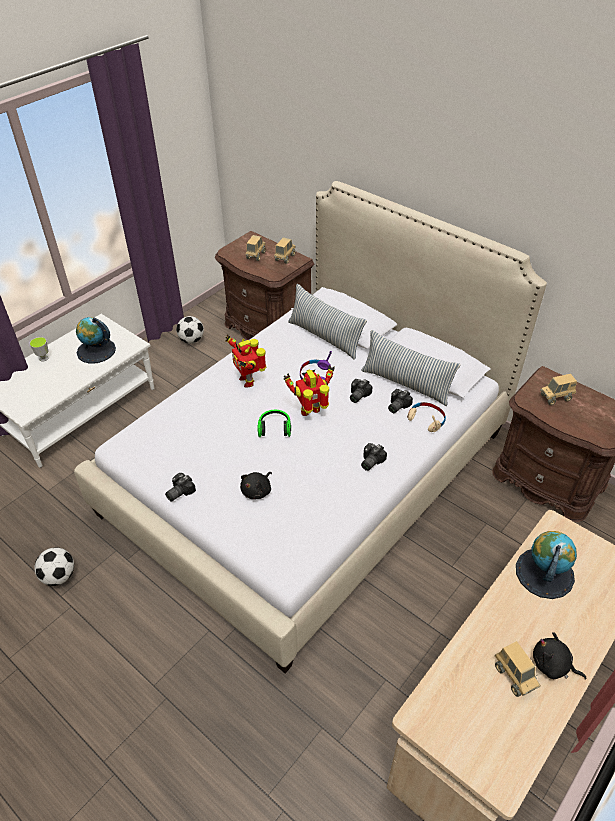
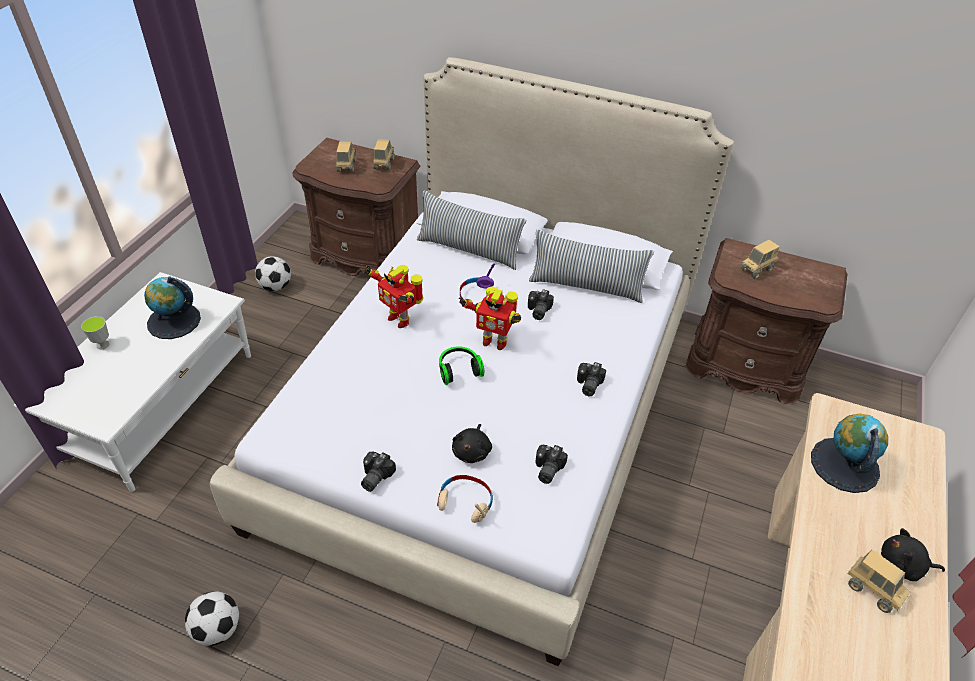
camera: 20 degrees left, 0 degrees up
(311, 412) = (494, 341): toy robot -> toy robot turned 120 degrees counterclockwise
(396, 406) = (587, 314): camera -> camera (546, 469)
(426, 419) = (627, 322): beige headphones -> beige headphones (465, 501)

